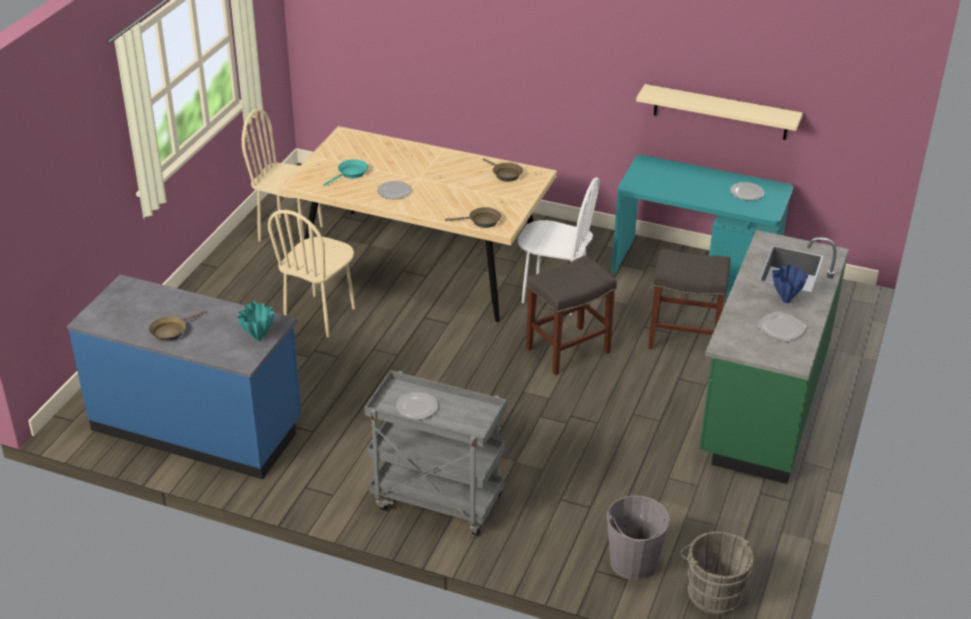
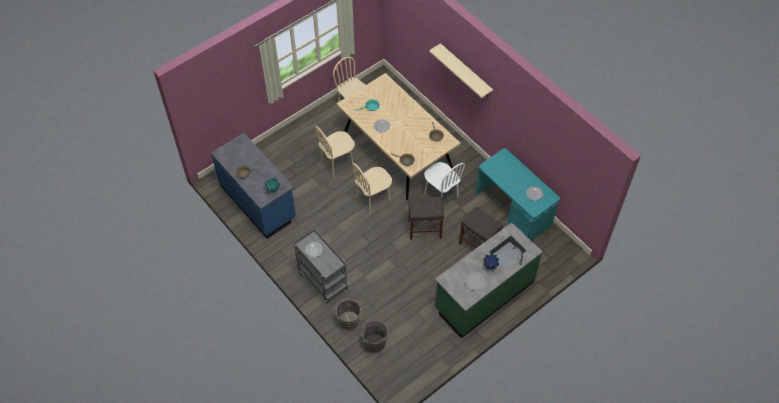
camera: 30 degrees right, 20 degrees up
(434, 342) = (373, 199): none -> beige chair
(712, 592) = (394, 371): grey bucket -> grey bucket (349, 319)
(720, 112) = (537, 152): beige shelf -> beige shelf (465, 71)

